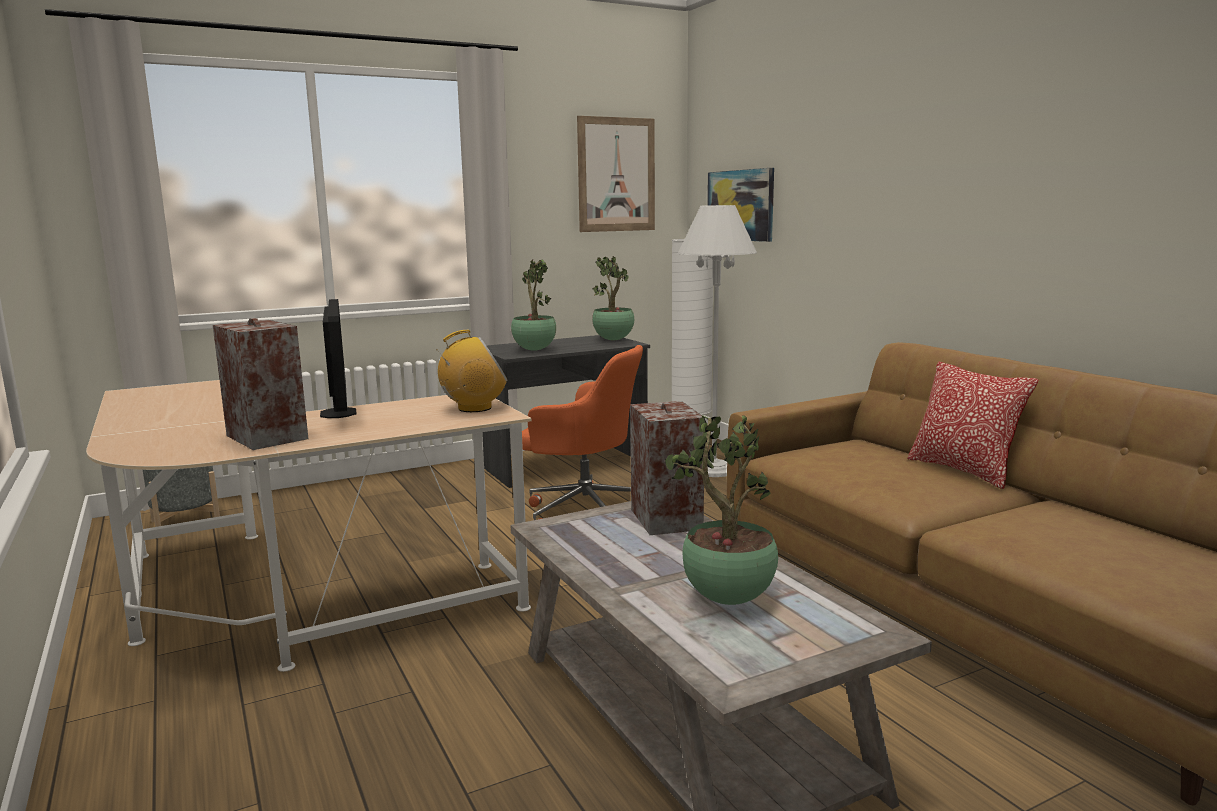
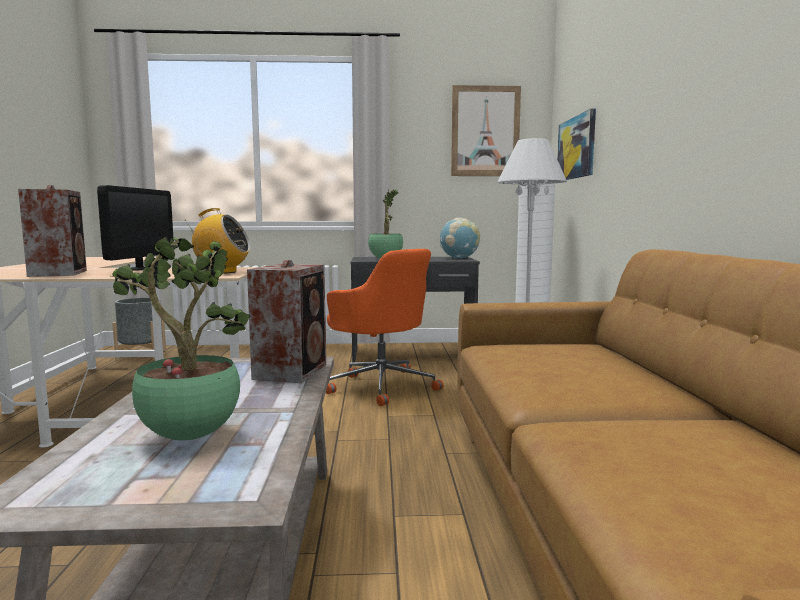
camera: 25 degrees right, 5 degrees down
(614, 340) = (459, 258): potted plant -> globe
(963, 470) = (659, 378): pillow -> none

